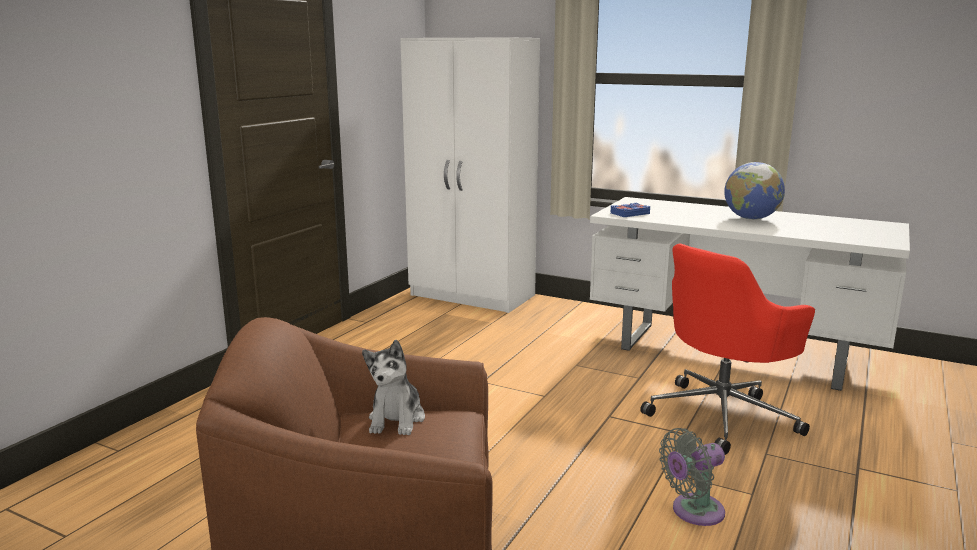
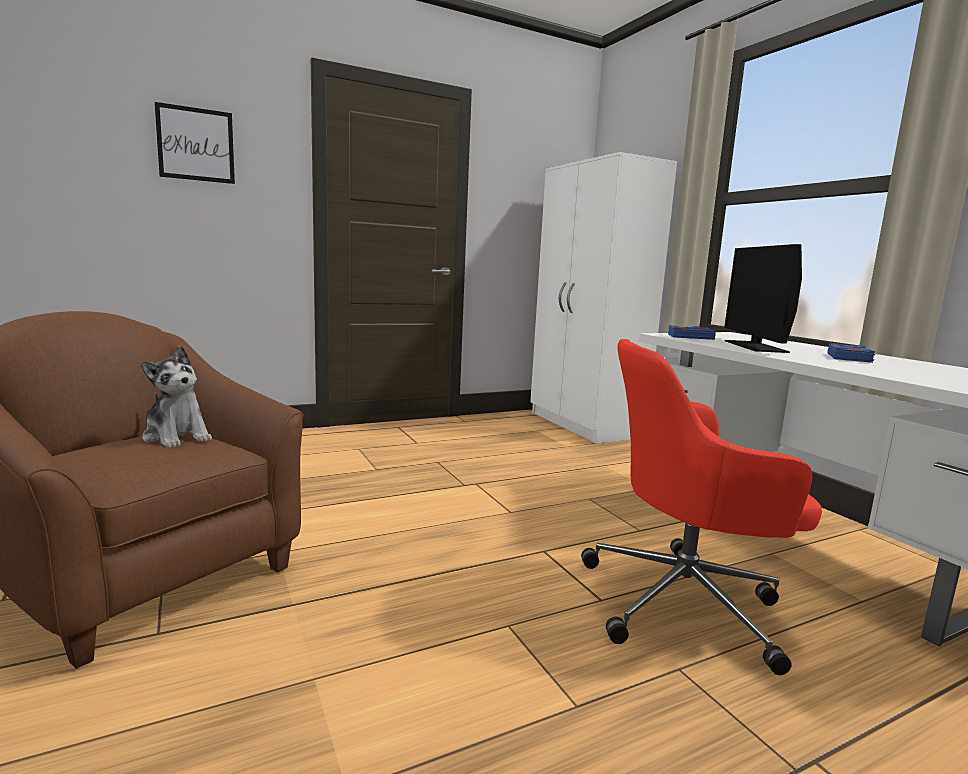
camera: 35 degrees right, 5 degrees down
(78, 60) = (196, 144): none -> picture
(397, 419) = (177, 437): plush toy -> plush toy turned 90 degrees counterclockwise
(686, 217) = (755, 346): none -> monitor
(693, 512) = (465, 685): grey fan -> none
(751, 218) = (849, 358): globe -> blue book

